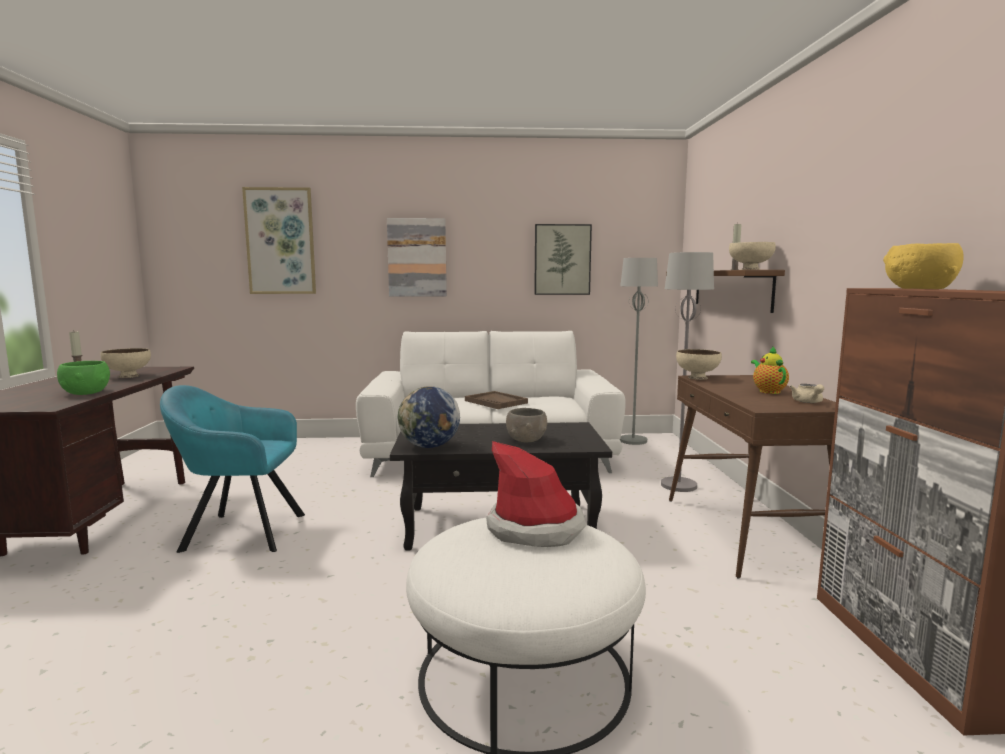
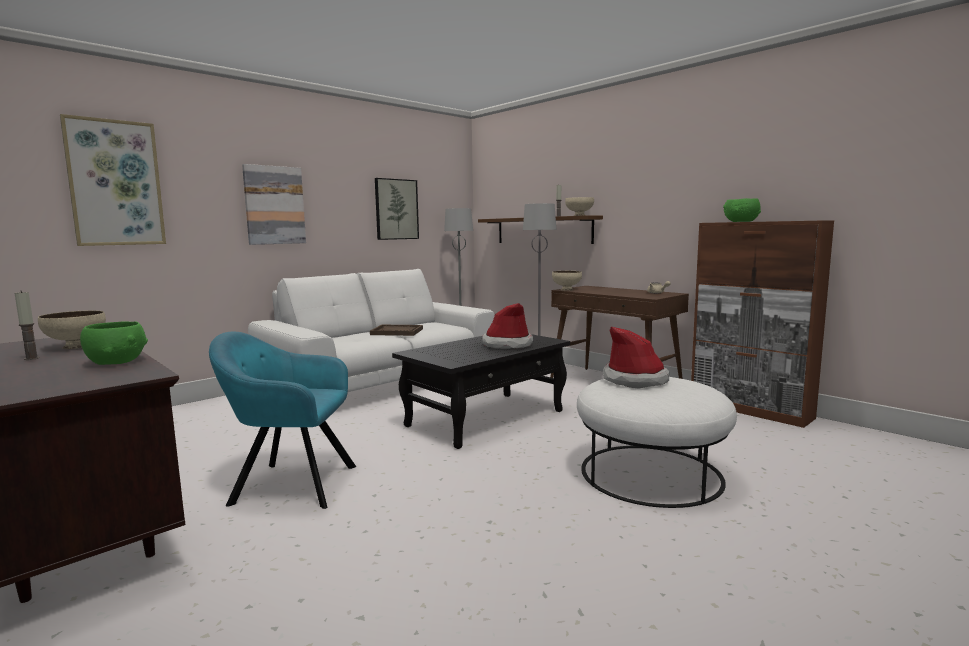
camera: 40 degrees left, 0 degrees up
(239, 532) = (289, 484): turquoise armchair -> turquoise armchair turned 45 degrees clockwise
(429, 446) = (461, 359): globe -> none
(527, 440) = (507, 344): grey bowl -> hat
(768, 391) = (623, 291): teapot -> none
(919, 288) = (741, 221): yellow bowl -> green bowl

